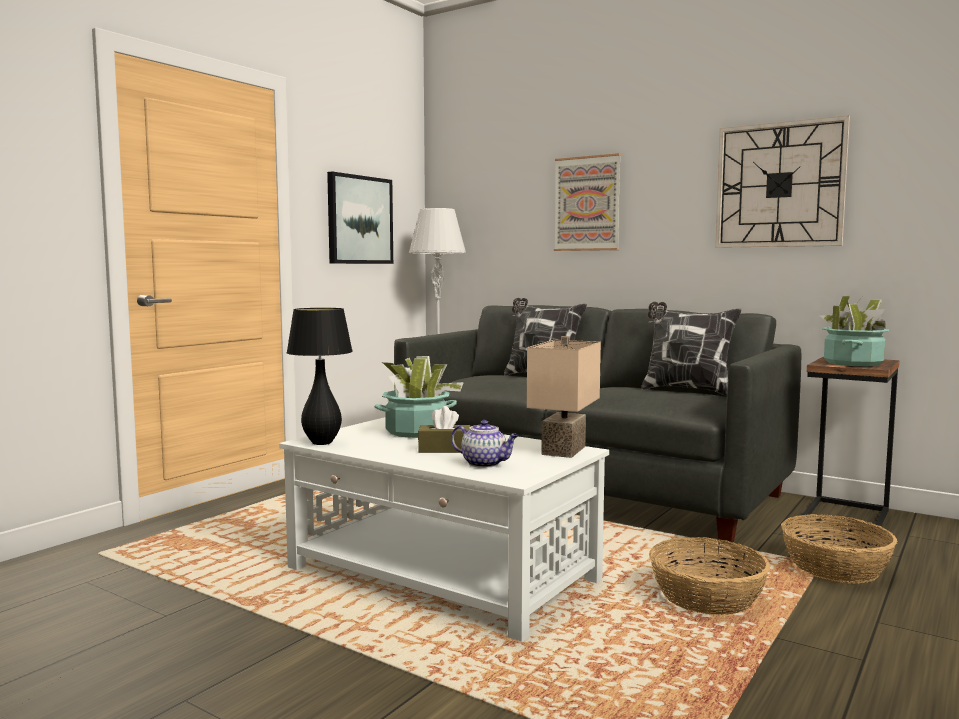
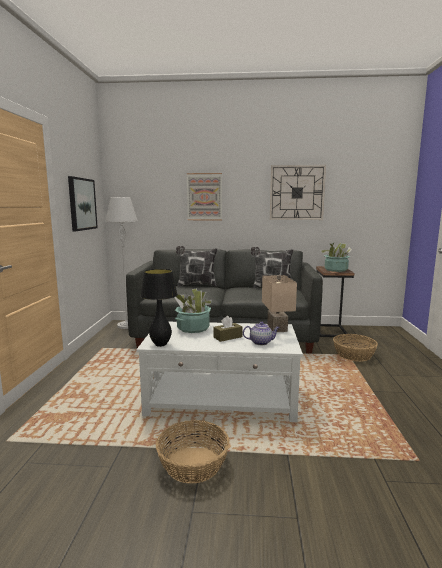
camera: 30 degrees left, 5 degrees up
(706, 597) = (331, 380): basket -> basket (192, 464)

